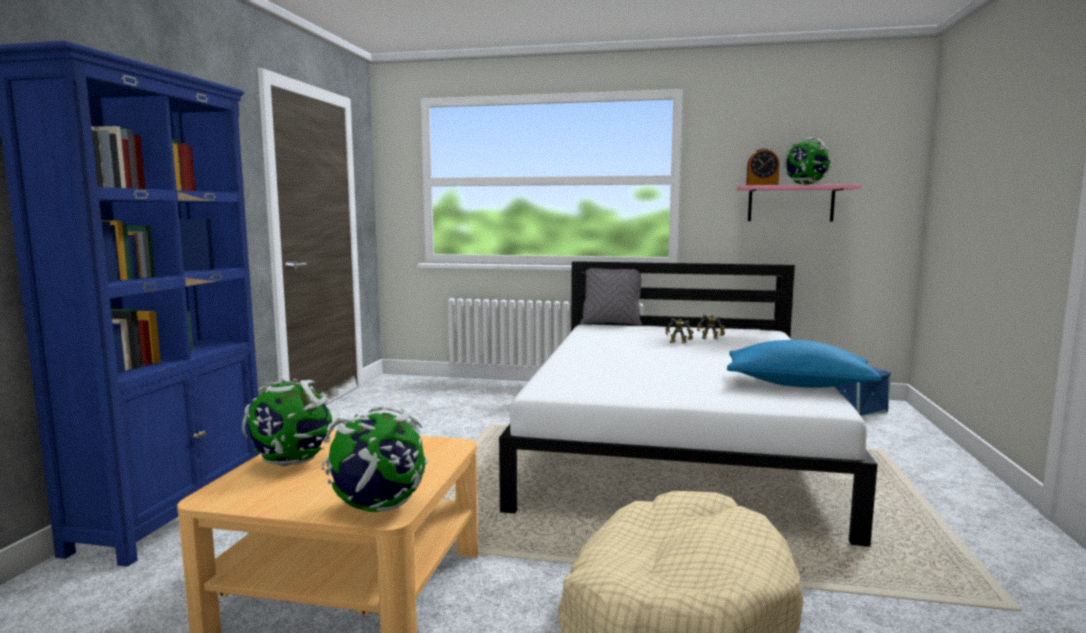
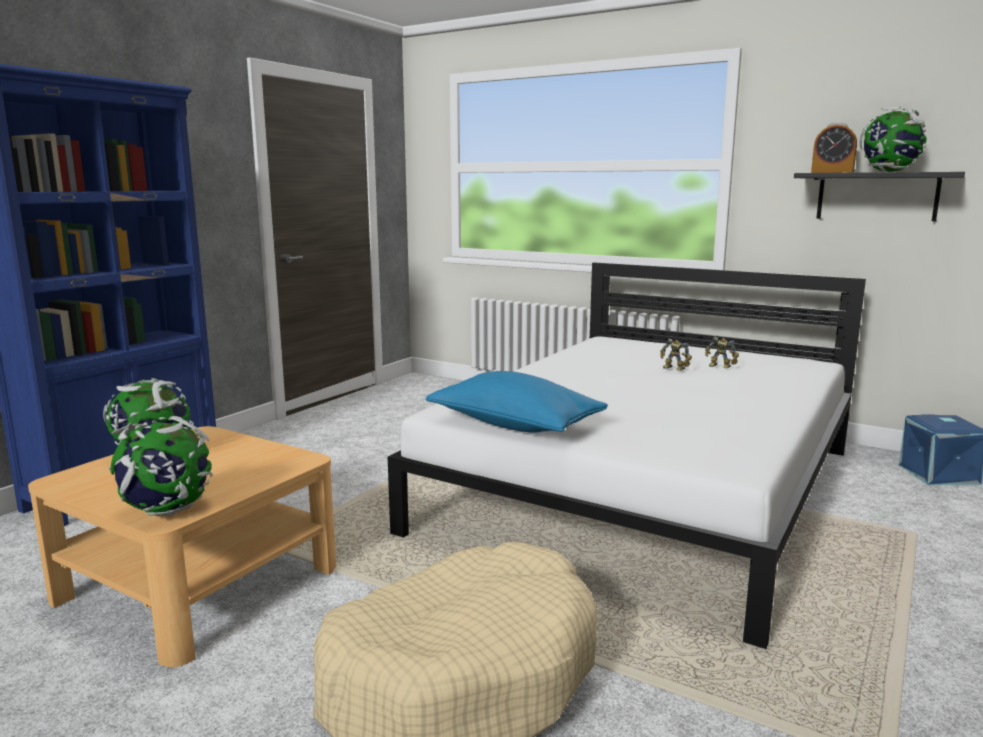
camera: 20 degrees right, 5 degrees up
(611, 324) = (631, 338): grey pillow -> none
(790, 203) = (877, 196): pink shelf -> black shelf
(797, 384) = (744, 437): blue pillow -> blue pillow (515, 425)

